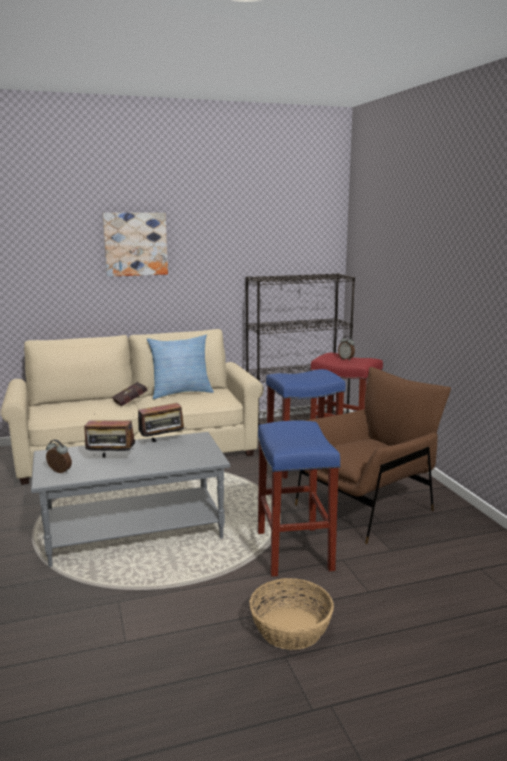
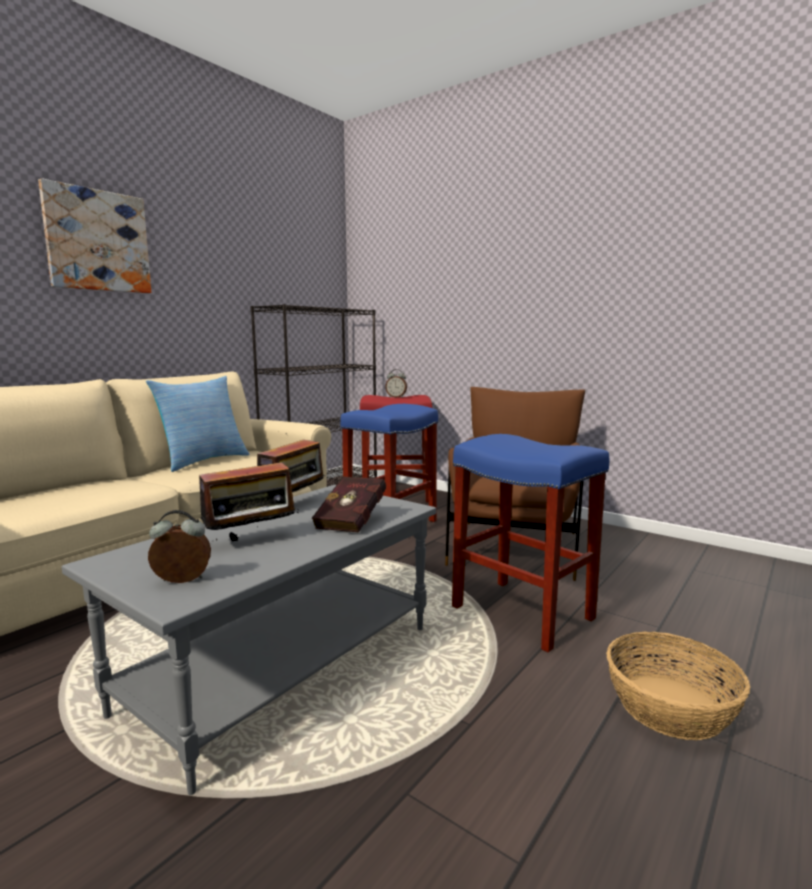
camera: 35 degrees left, 5 degrees down
(132, 402) = (142, 479): red book -> red book (353, 521)

